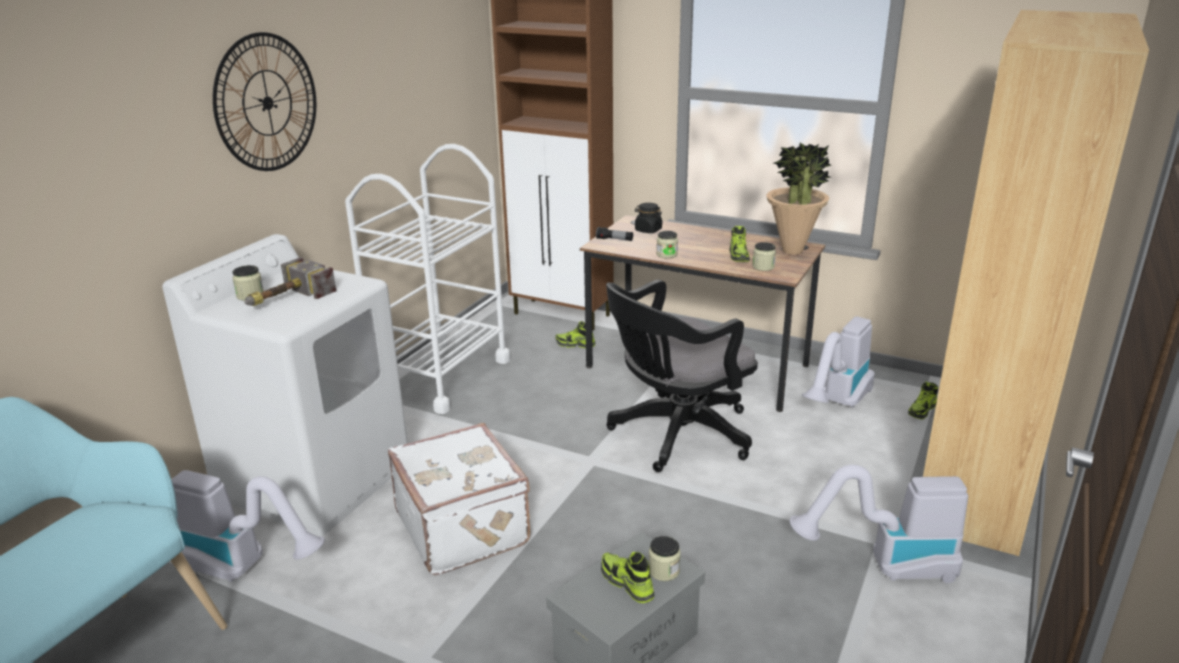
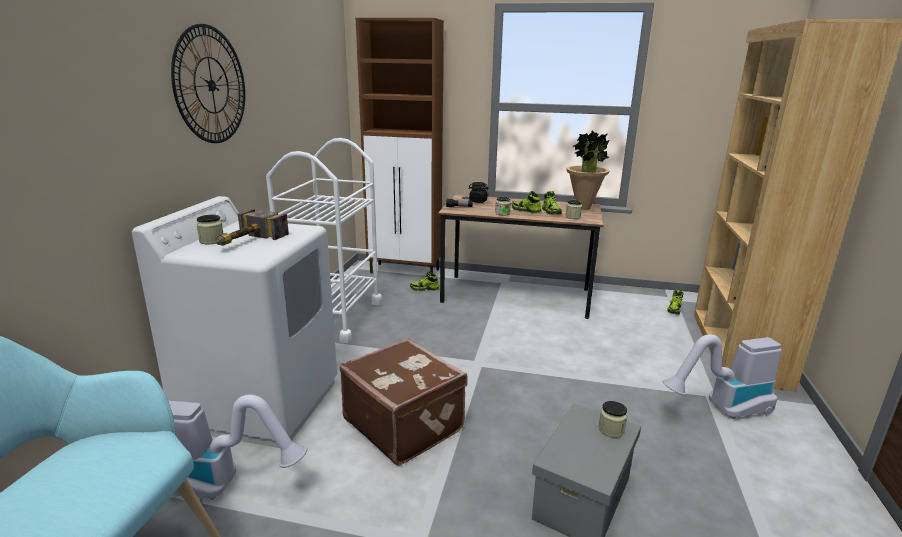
camera: 15 degrees left, 5 degrees down
(464, 527) = (404, 424): white suitcase -> brown suitcase
(627, 583) = (590, 443): shoe -> shoe (526, 210)
(675, 435) = (528, 340): black office chair -> none
(837, 403) = (621, 310): vacuum cleaner -> none

